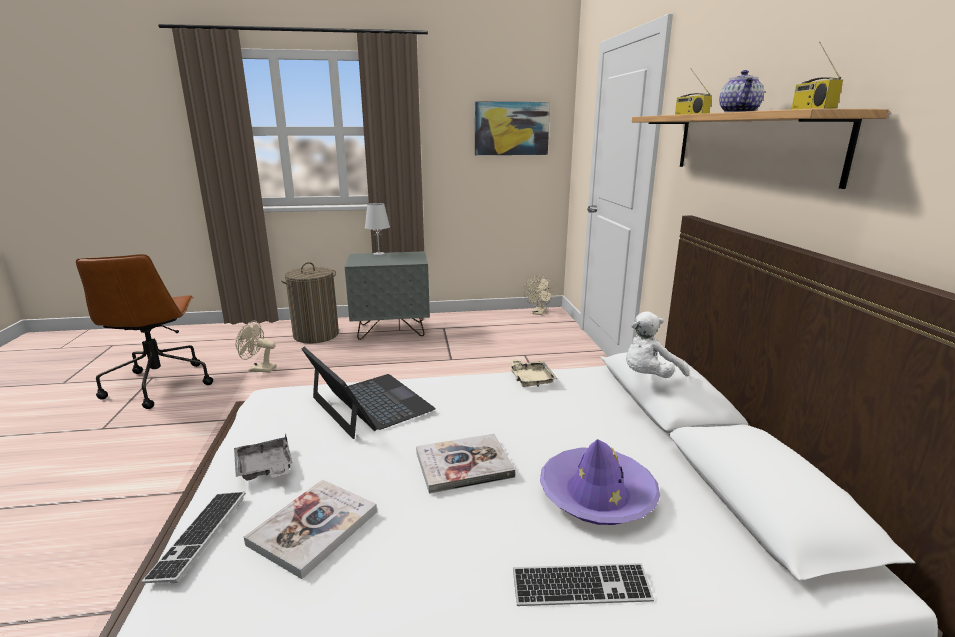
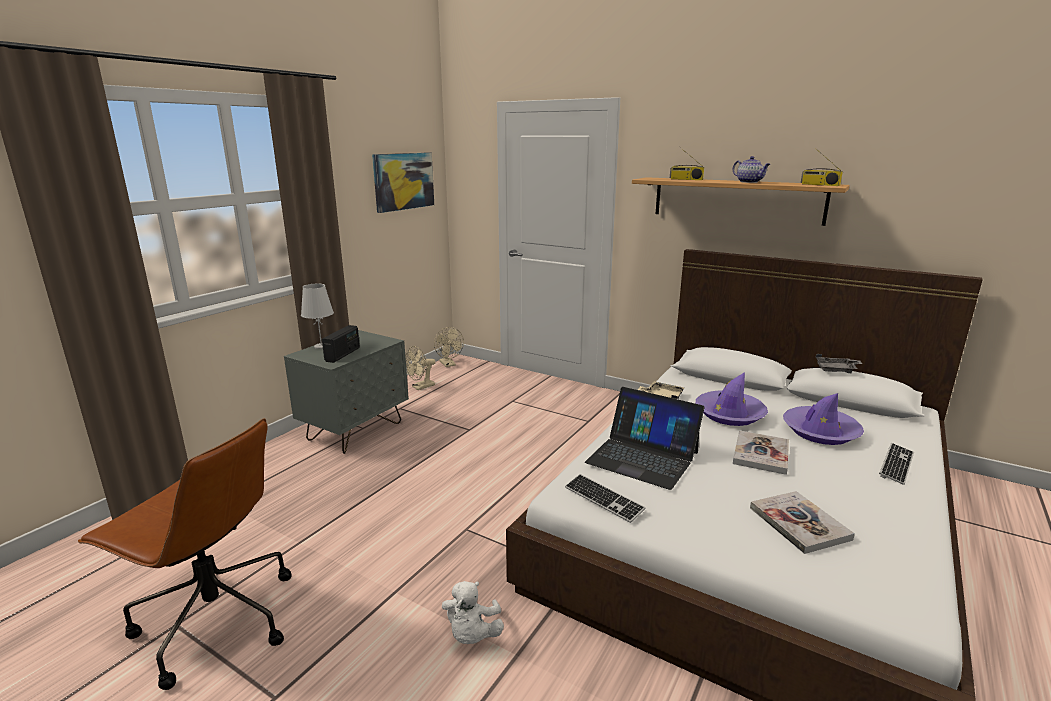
camera: 50 degrees left, 0 degrees up
(199, 536) = (781, 571): keyboard -> keyboard (603, 499)
(258, 369) = (306, 533): beige fan -> beige fan (420, 387)
(265, 468) = (702, 525): grey tray -> grey tray (836, 370)
(316, 335) = (281, 472): laundry basket -> none
(370, 404) = (642, 457): laptop -> laptop turned 150 degrees counterclockwise
(373, 261) = (343, 354): none -> radio
(545, 422) = (729, 414): none -> purple hat
(649, 377) = (742, 362): white plush toy -> white plush toy (472, 634)

